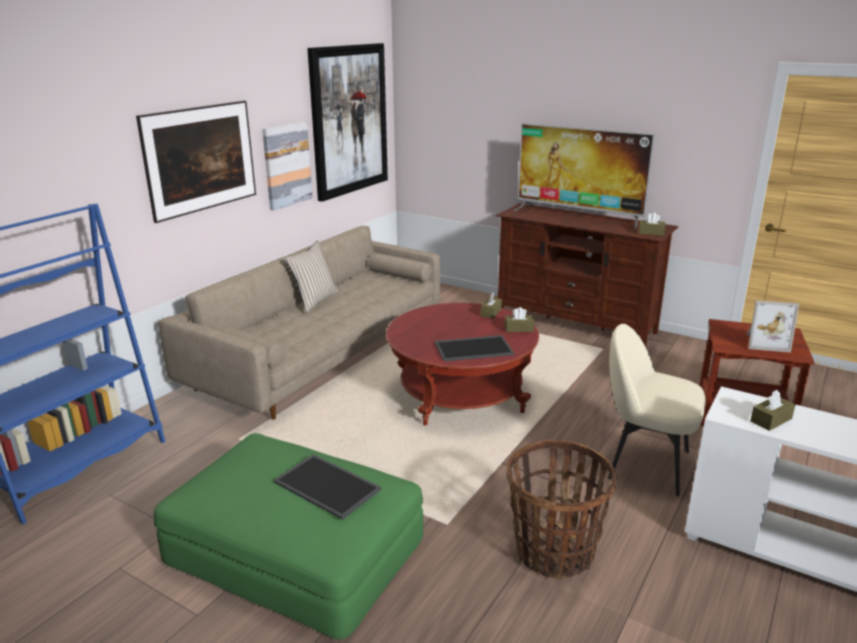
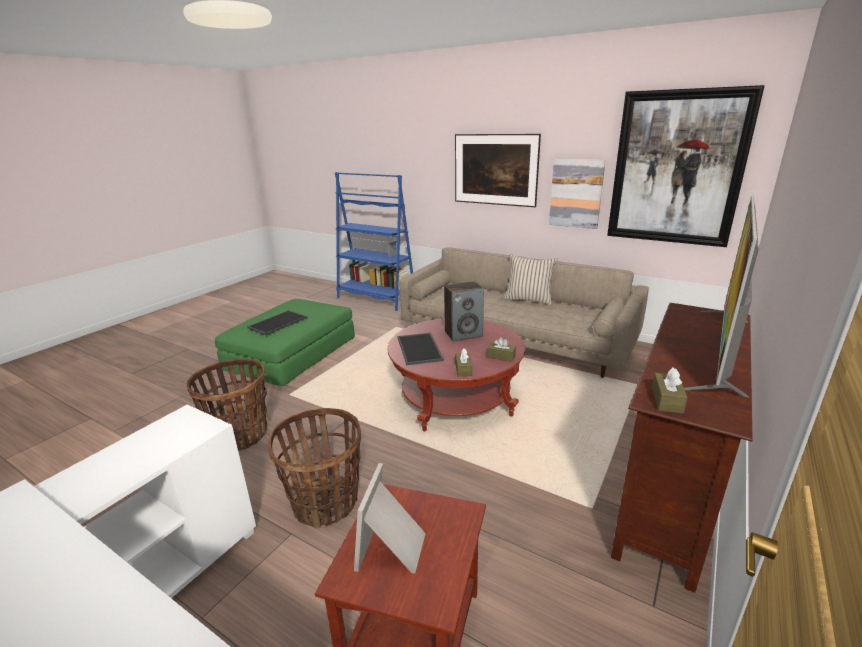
camera: 90 degrees right, 0 degrees up
(436, 326) = (463, 334): none -> speaker
(646, 463) = (325, 502): beige chair -> basket
(771, 420) = (153, 440): brown tissue box -> none

